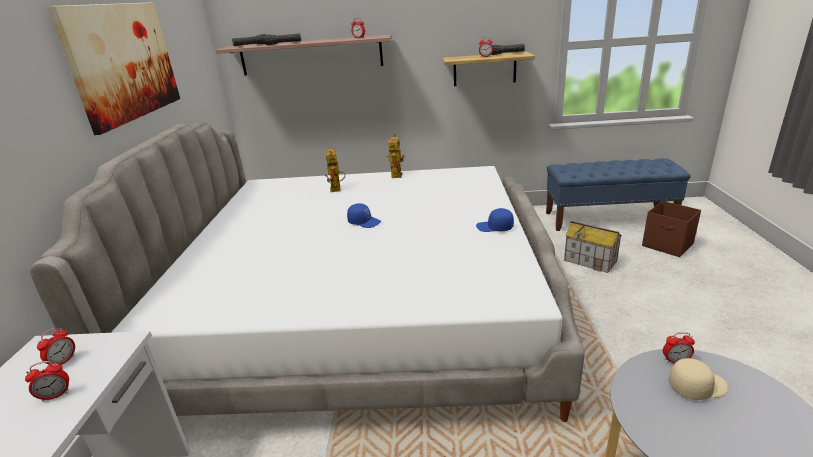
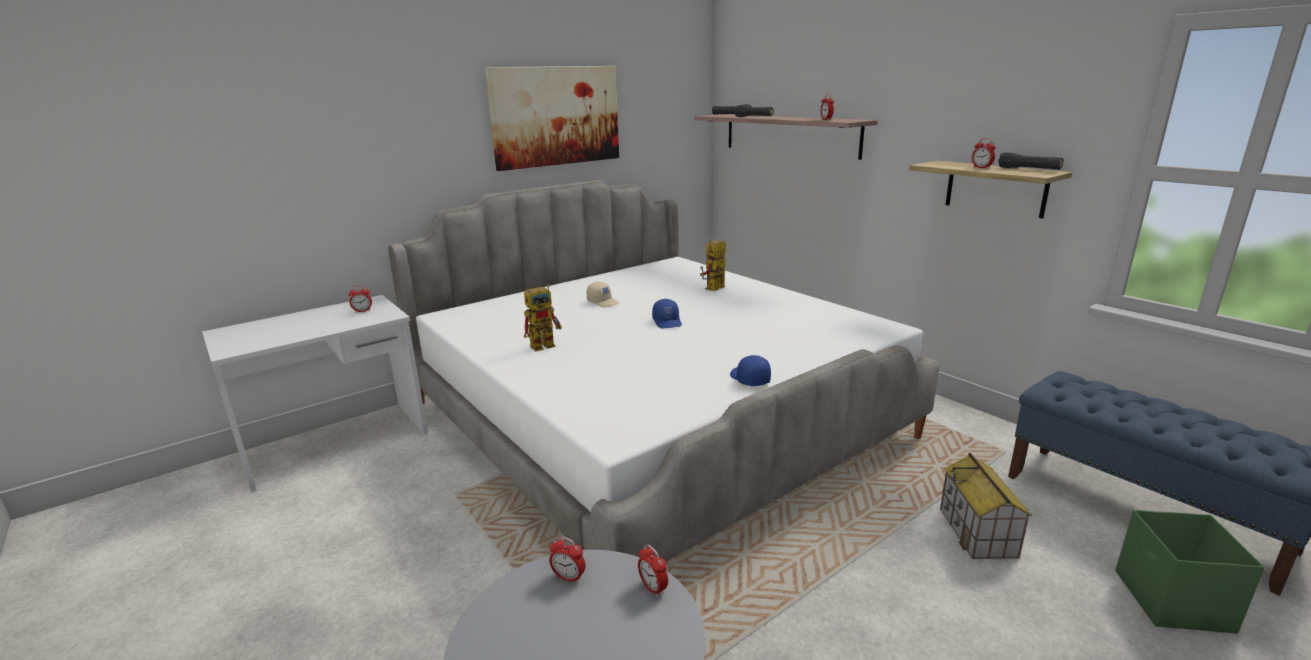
camera: 50 degrees right, 5 degrees down
(56, 395) = (332, 323): alarm clock -> alarm clock (568, 577)
(396, 174) = (795, 296): toy robot -> toy robot (546, 344)
(668, 245) = (1172, 602): brown storage box -> green storage box
(696, 386) = (617, 613): beige cap -> beige cap (603, 302)

